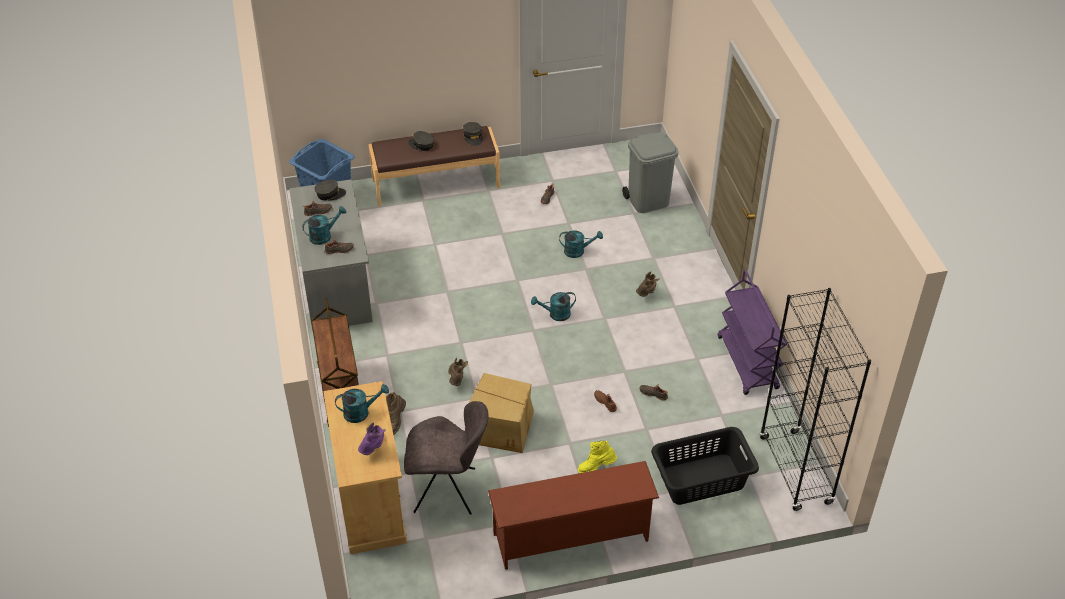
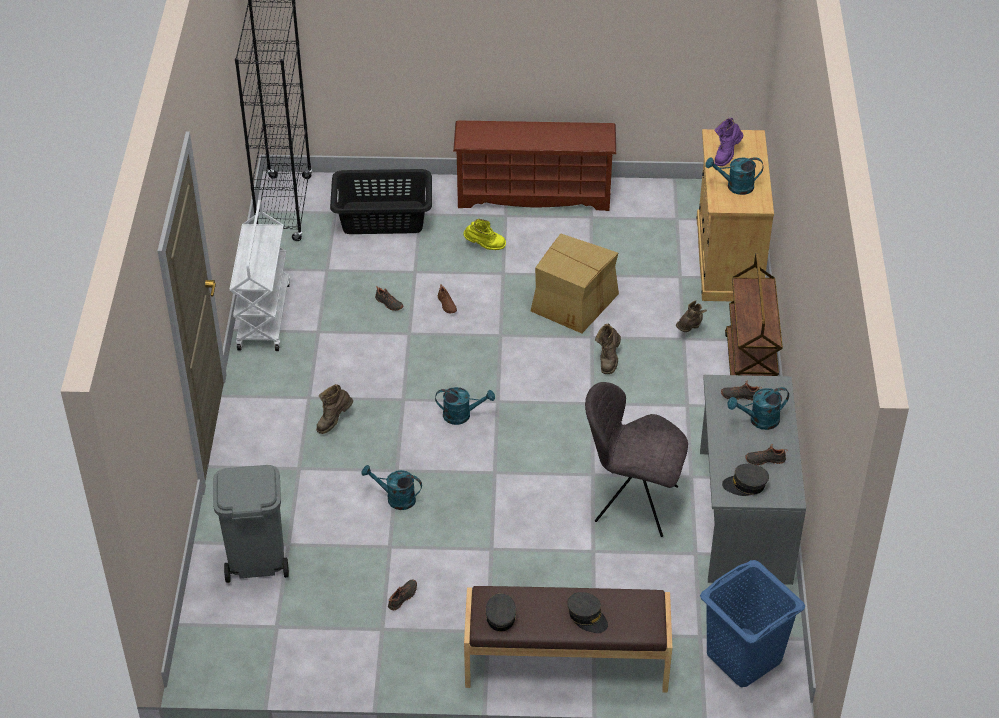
camera: 165 degrees left, 0 degrees up
(448, 491) = (645, 253): grey chair -> grey chair (632, 503)
(748, 363) = (263, 315): purple cart -> white cart

